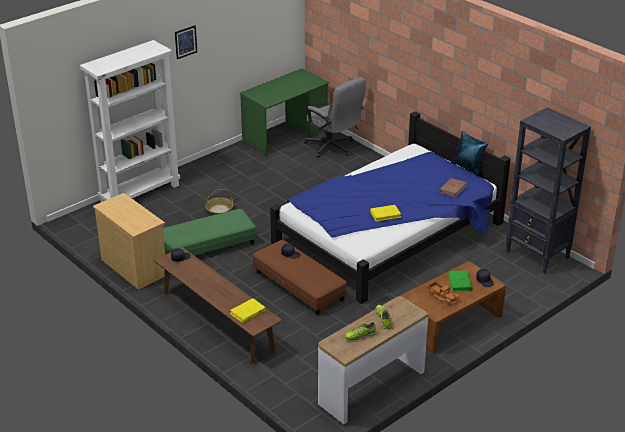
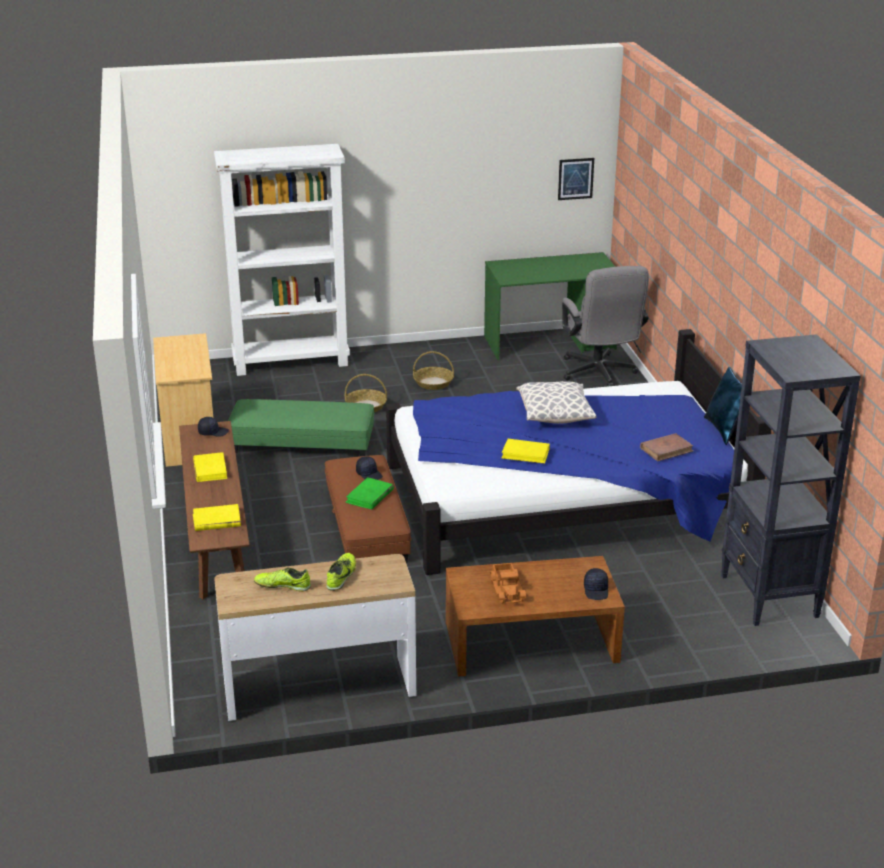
camera: 30 degrees right, 5 degrees down
(185, 42) = (395, 161): picture -> picture (575, 178)
(207, 282) = (210, 469): none -> yellow book
(243, 182) = (433, 383): none -> basket
(375, 185) = (555, 415): none -> pillow
(460, 282) = (555, 579): green book -> green book (369, 496)

